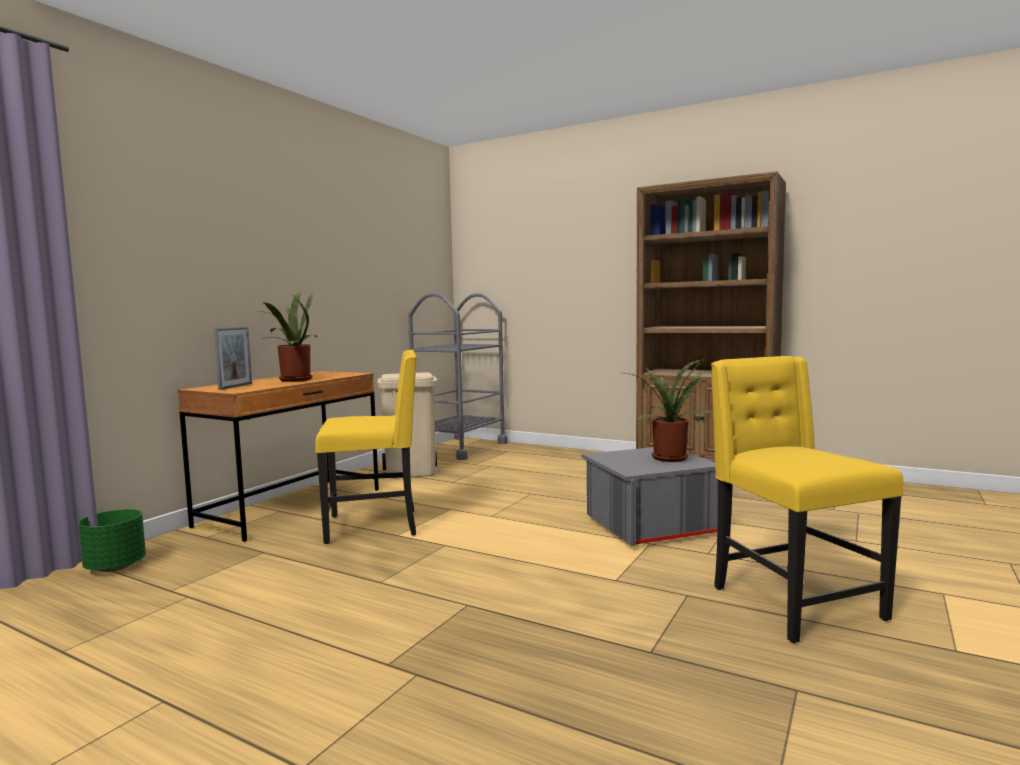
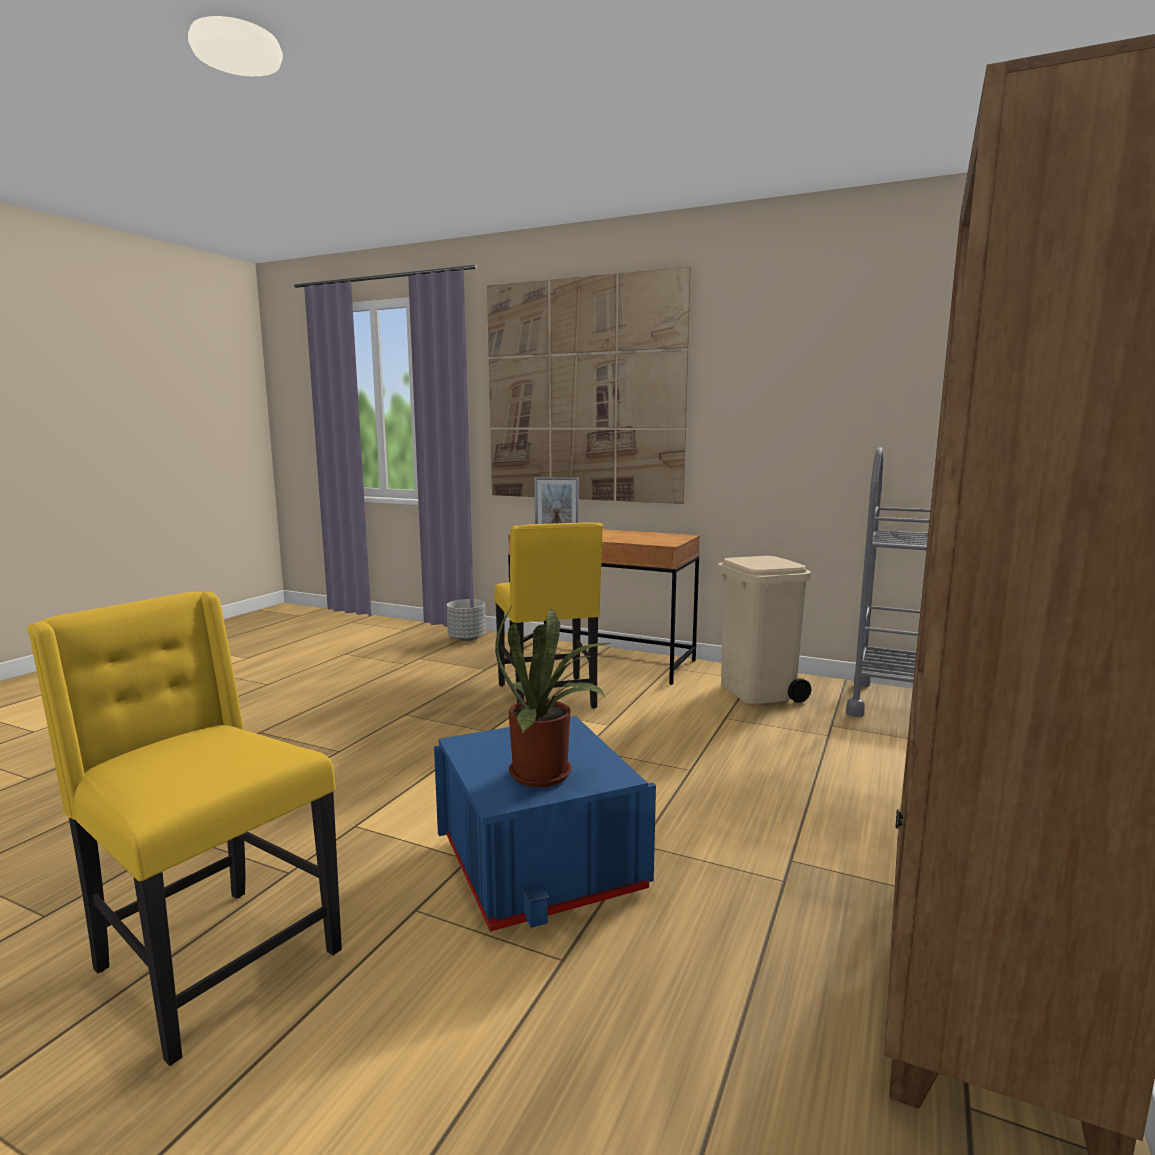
camera: 85 degrees right, 5 degrees up
(115, 567) = (467, 638): green planter -> grey planter
(204, 236) = (583, 391): none -> picture
(292, 380) = (605, 536): potted plant -> none
(648, 526) = (541, 863): grey storage box -> blue storage box
(792, 602) = (212, 962): yellow chair -> yellow chair turned 120 degrees counterclockwise

